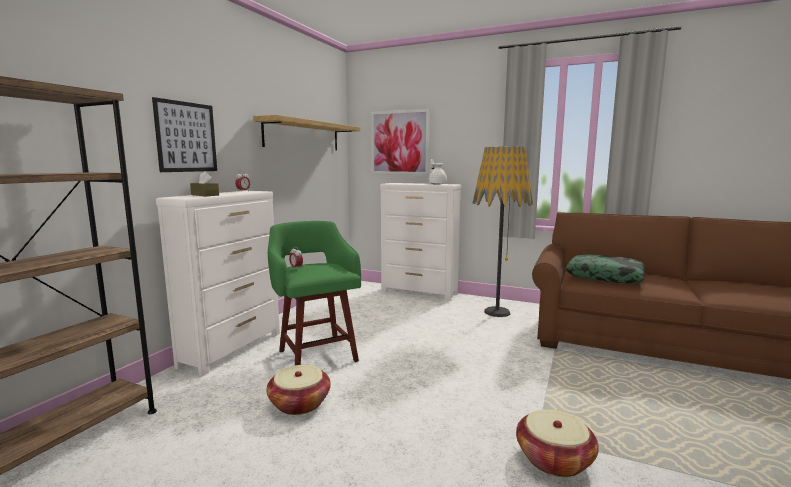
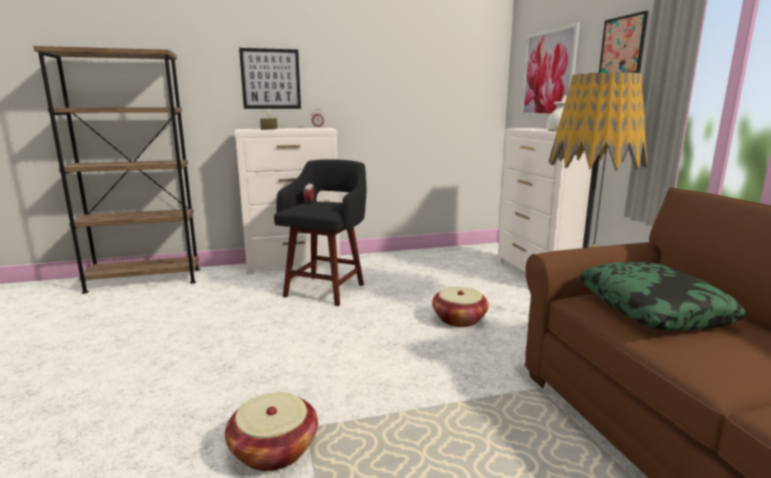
camera: 50 degrees right, 5 degrees up
(299, 403) = (247, 313): basket -> basket (459, 319)
(303, 135) = (424, 71): shelf -> none
(316, 354) = (326, 289): green stool -> black stool
(472, 128) = (622, 45): none -> picture

